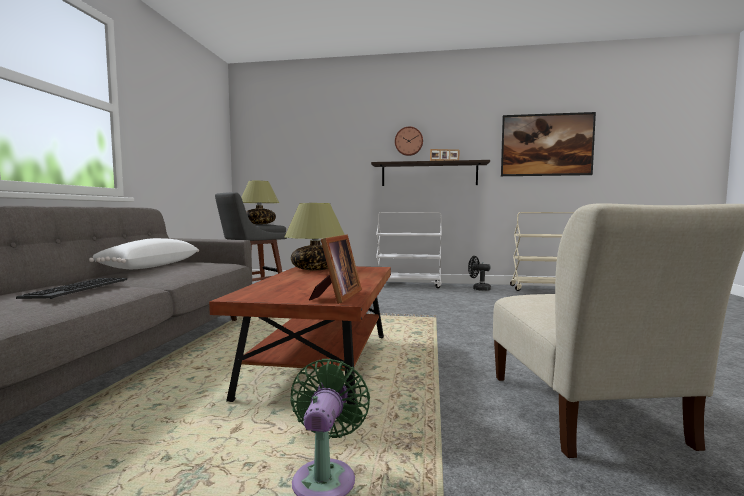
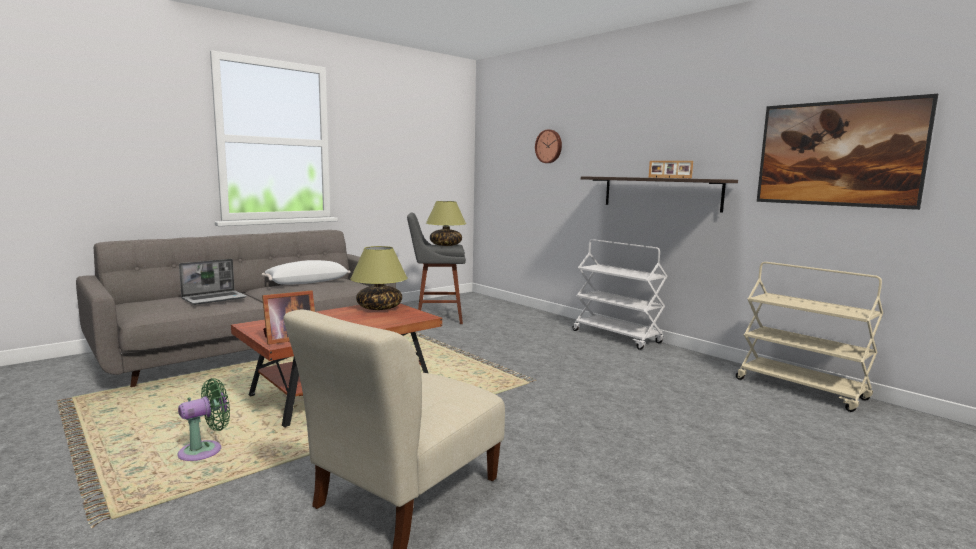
camera: 40 degrees right, 5 degrees up
(77, 288) = (215, 298): keyboard -> laptop
(409, 141) = (639, 146): wall clock -> wall clock (549, 146)
(478, 289) = (689, 363): black fan -> none

